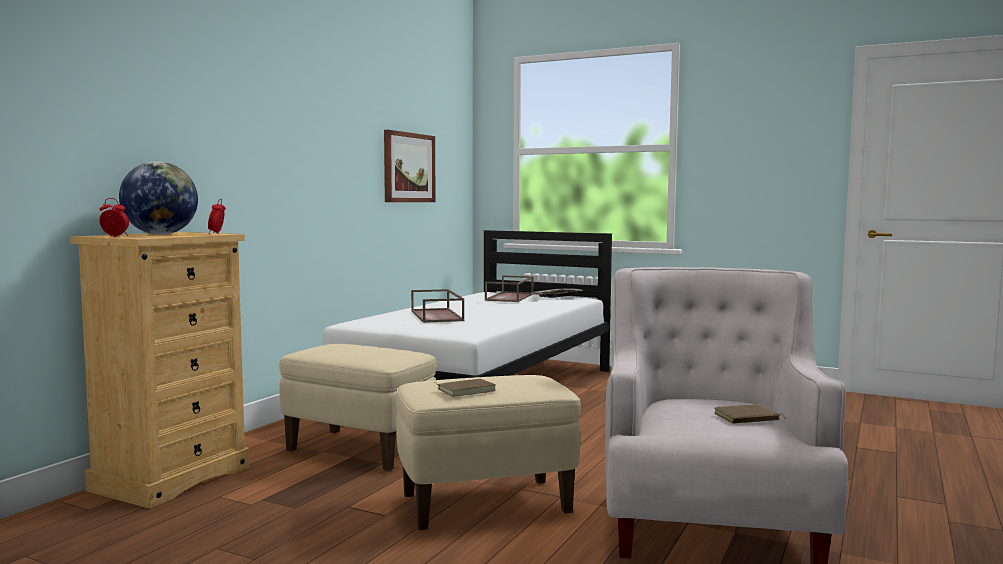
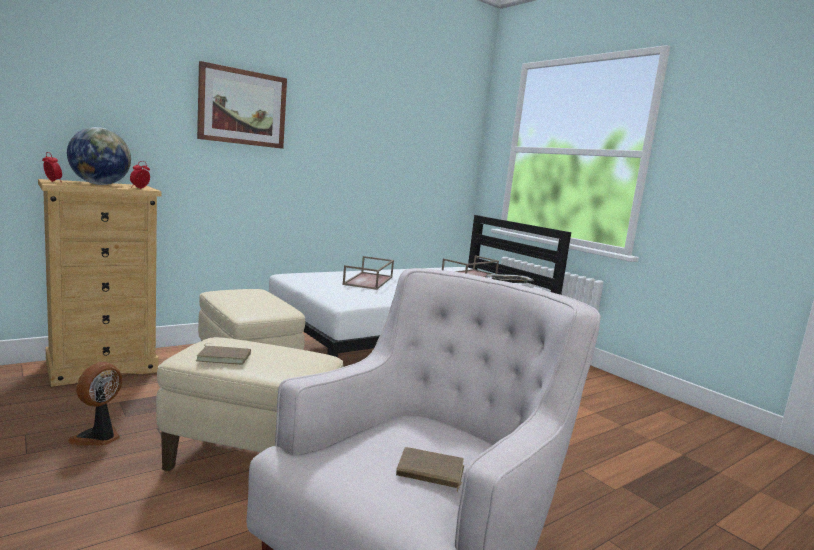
camera: 25 degrees right, 5 degrees up
(304, 528) = (99, 437): none -> fan
(408, 167) = (402, 155): picture -> picture (242, 107)

